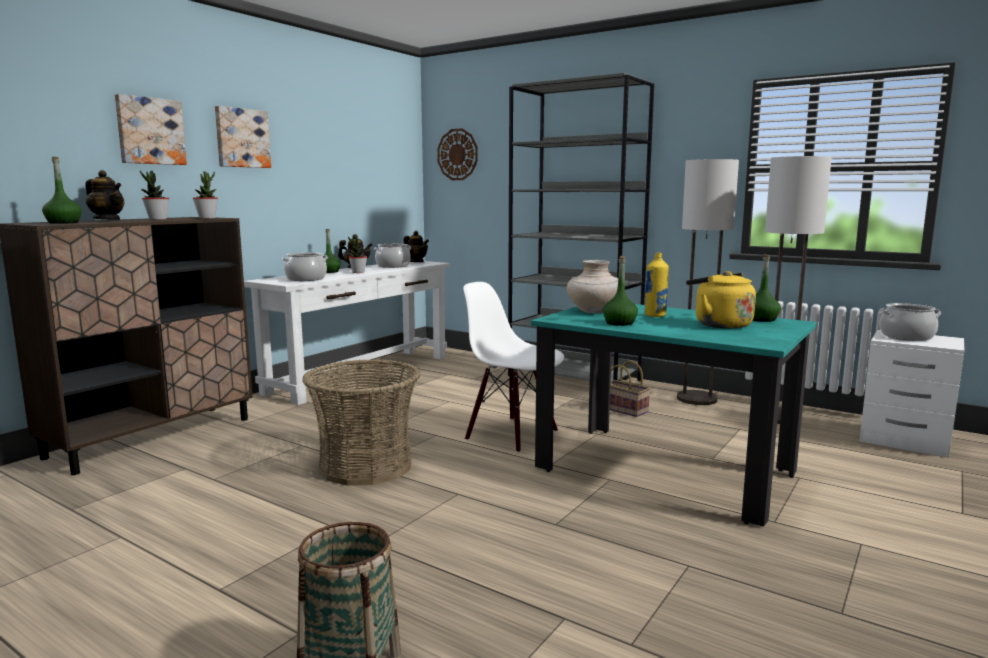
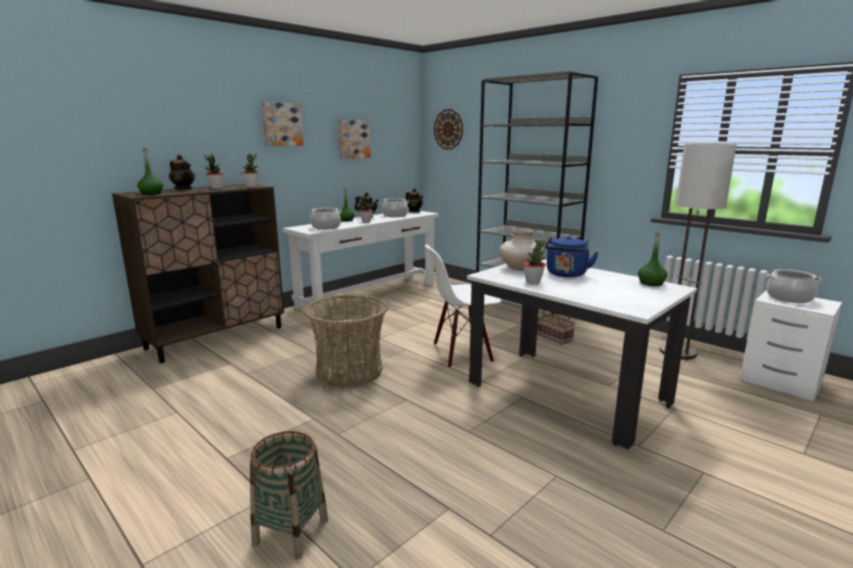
camera: 10 degrees right, 5 degrees up
(150, 131) = (214, 123): picture -> picture (353, 139)
(512, 434) = (461, 353): white chair -> white chair turned 60 degrees counterclockwise
(619, 323) = (533, 282): green bottle -> potted plant
(655, 315) = (566, 275): yellow bottle -> blue kettle
(664, 470) = (567, 393): turquoise dining table -> white dining table
(697, 399) = (616, 331): floor lamp -> none
(719, 324) = (612, 287): yellow kettle -> none

